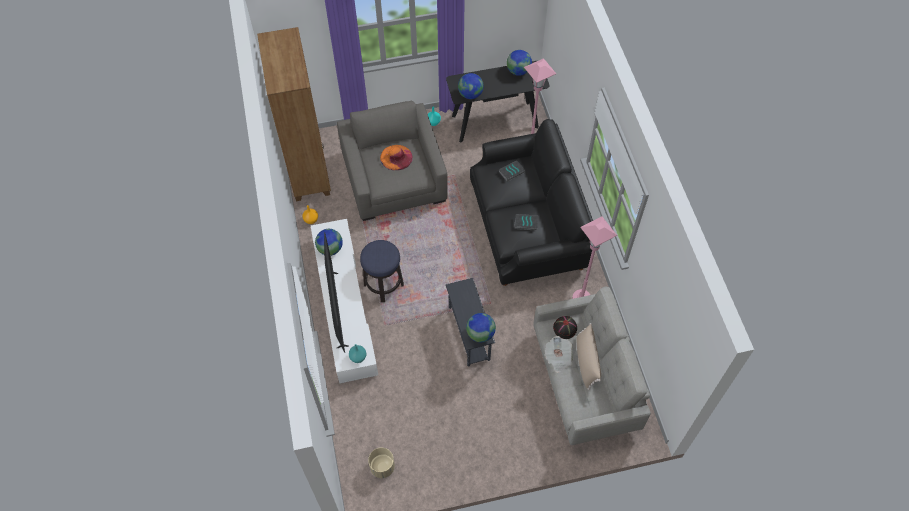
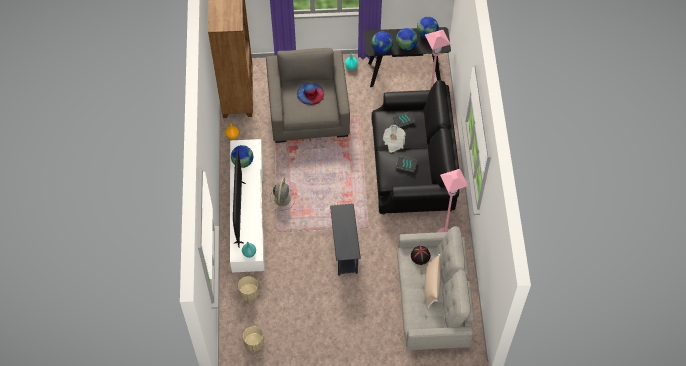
camera: 10 degrees right, 0 degrees up
(364, 405) = (248, 293): none -> beige planter
(383, 284) = (282, 198): stool -> grey fan
(396, 157) = (310, 93): orange hat -> blue hat
(480, 334) = (350, 249): globe -> globe (406, 45)
(558, 358) = (409, 279): newspaper -> newspaper (393, 142)

